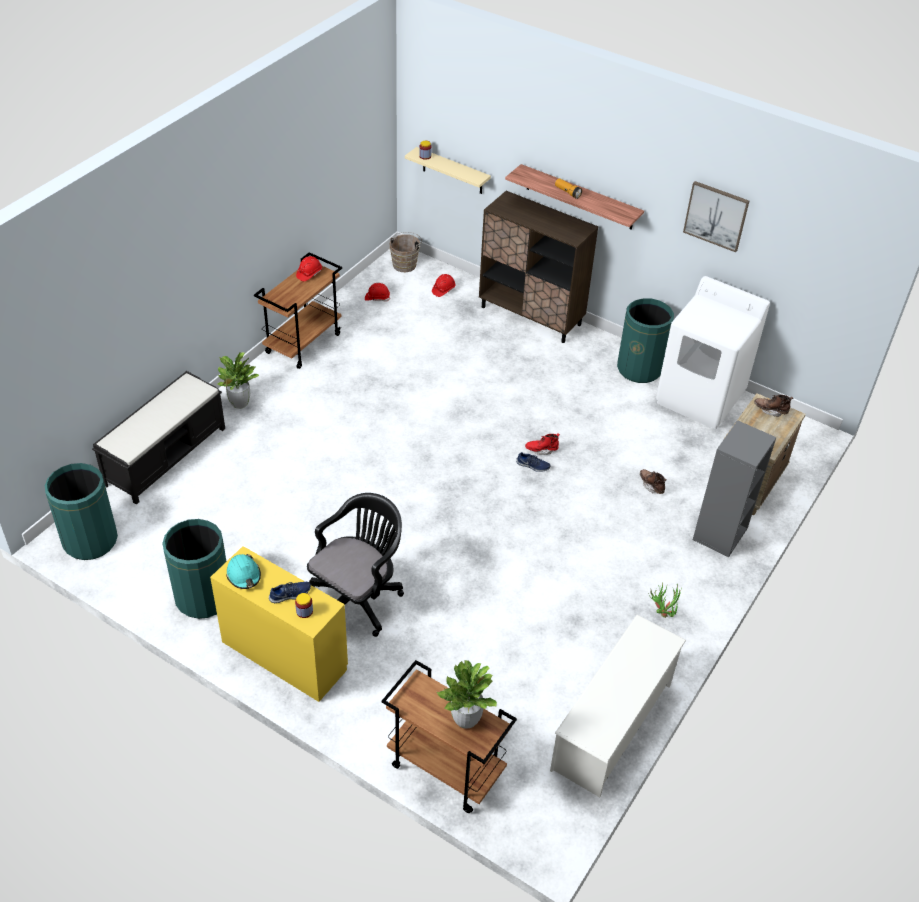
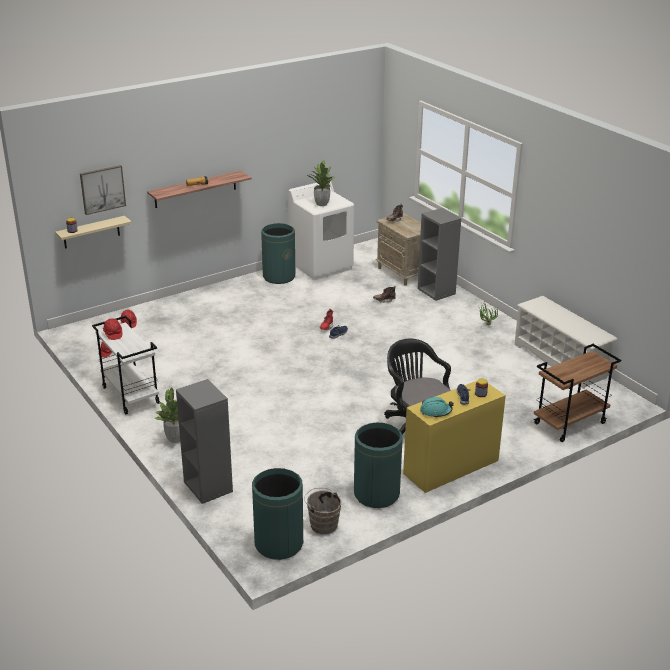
camera: 65 degrees left, 15 degrees down
(166, 455) = (207, 486): black bench -> grey bookcase
(303, 343) = (130, 395): brown cart -> white cart
(405, 264) = (81, 331): brown bucket -> brown bucket (322, 524)
(466, 719) = (583, 363): potted plant -> potted plant (321, 204)
(531, 316) = (192, 298): brown cabinet -> none
(716, 215) = (285, 145): picture -> picture (102, 189)

